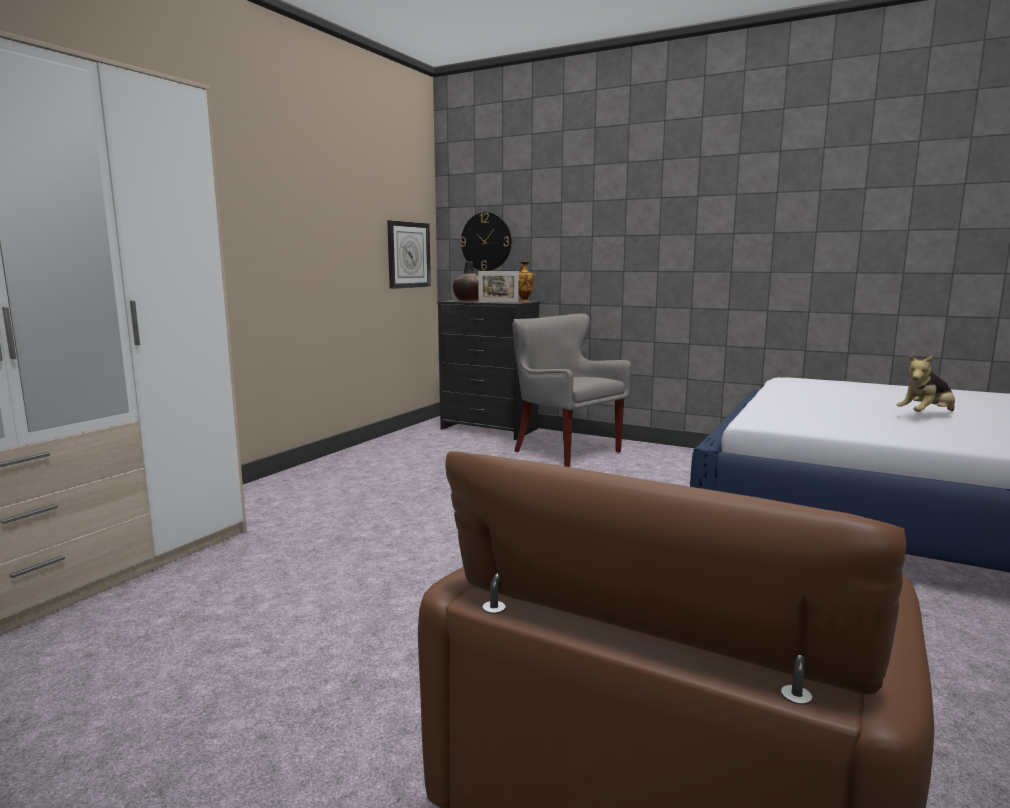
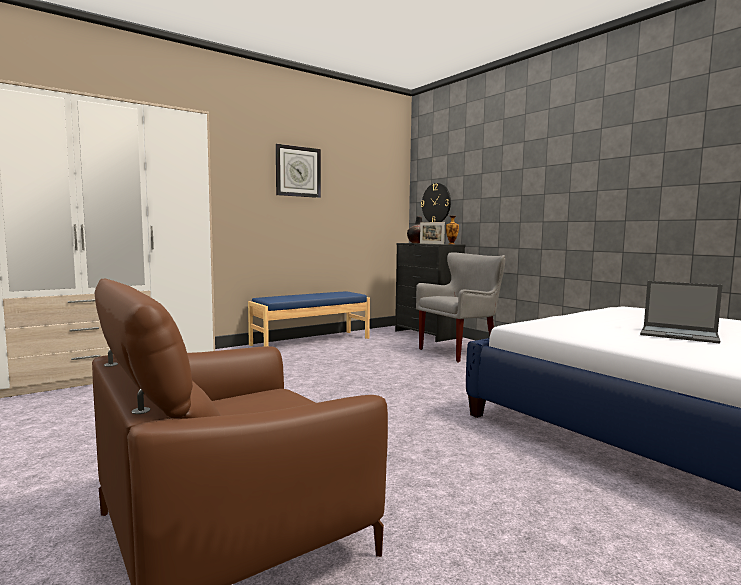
camera: 25 degrees right, 5 degrees down
(342, 463) = (311, 341): none -> blue bench
(408, 255) = (383, 212): wall clock -> wall clock (298, 171)
(564, 451) = (460, 352): grey armchair -> grey armchair turned 75 degrees clockwise
(926, 415) = (680, 335): plush toy -> laptop

